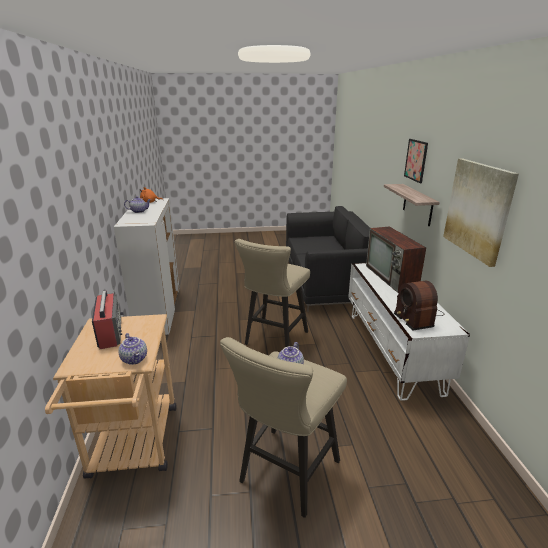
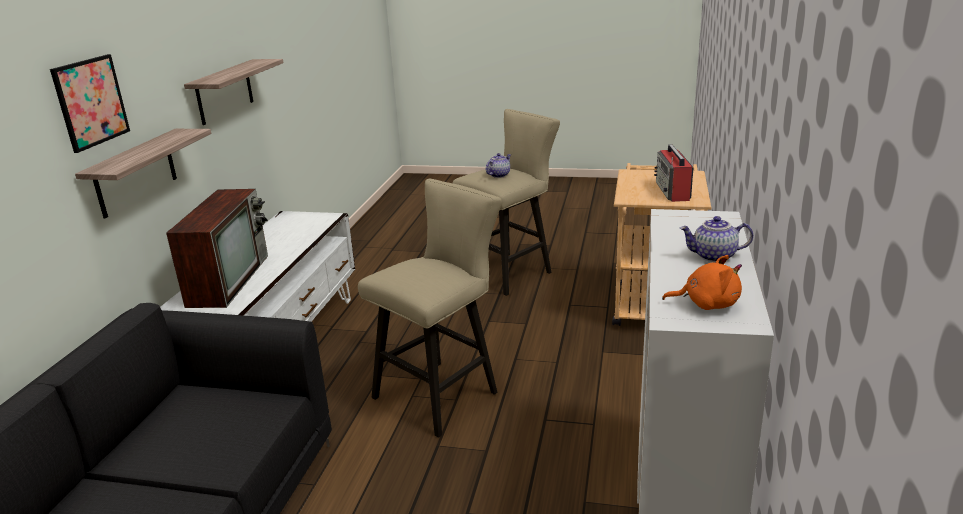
camera: 160 degrees left, 0 degrees up
(135, 359) = (636, 174): teapot -> none
(417, 316) = (301, 228): radio -> none
(478, 209) = (224, 92): picture -> shelf

